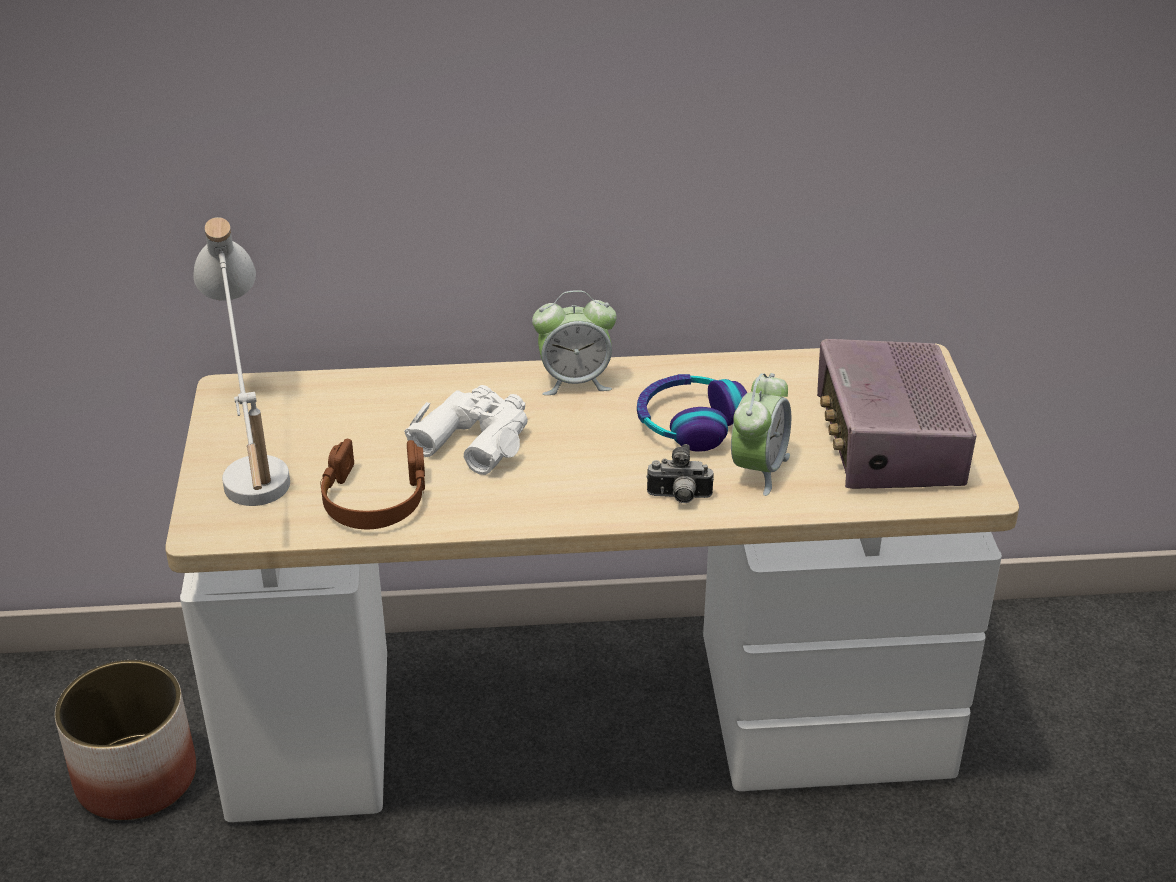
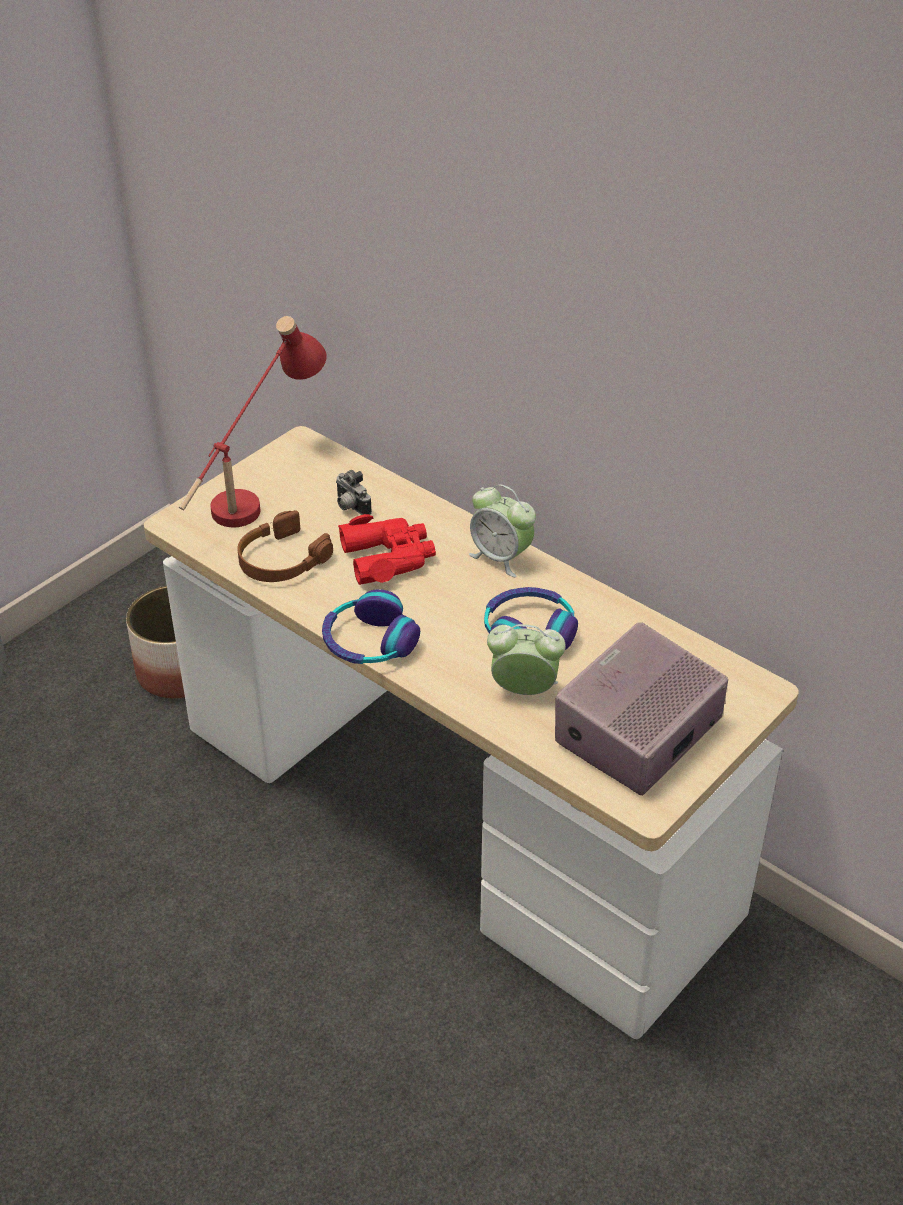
camera: 45 degrees right, 5 degrees up
(252, 456) = (257, 492): white table lamp -> red table lamp
(475, 438) = (388, 557): white binoculars -> red binoculars
(570, 515) = (369, 642): none -> headphones
(679, 498) = (447, 675): camera -> camera (350, 507)
(758, 469) = (524, 690): alarm clock -> alarm clock turned 150 degrees counterclockwise

